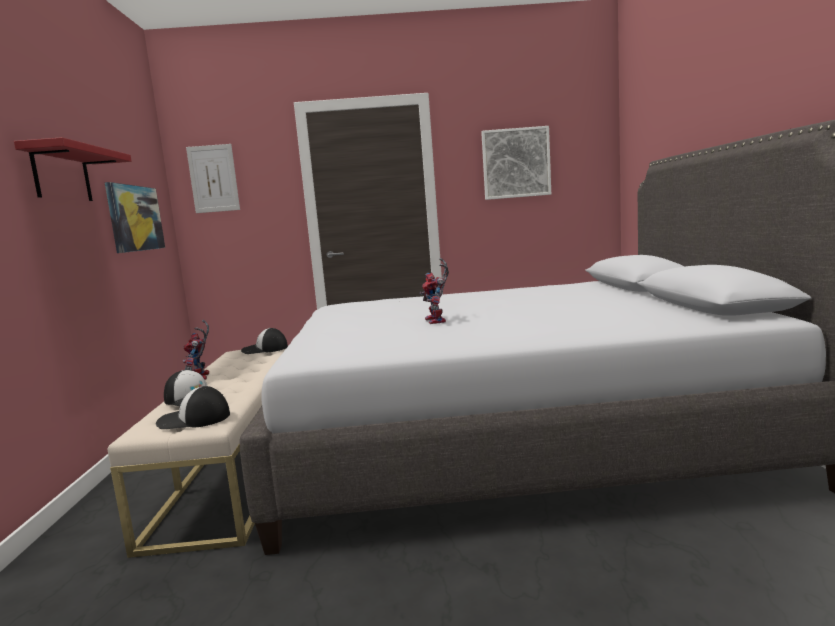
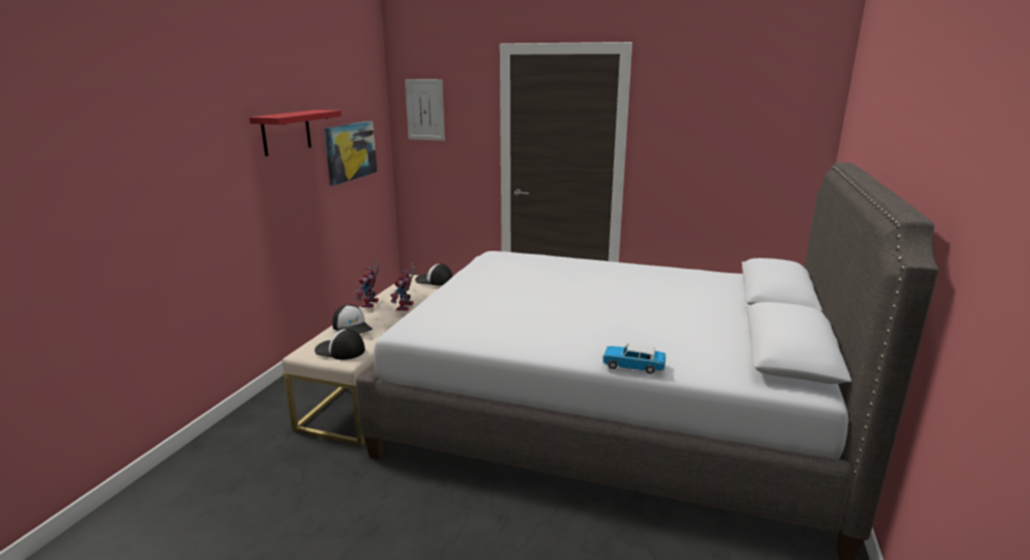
camera: 20 degrees right, 10 degrees up
(438, 321) = (543, 306): toy robot -> toy robot (405, 308)
(516, 163) = (715, 125): picture -> none
(597, 334) = (633, 366): none -> toy car

